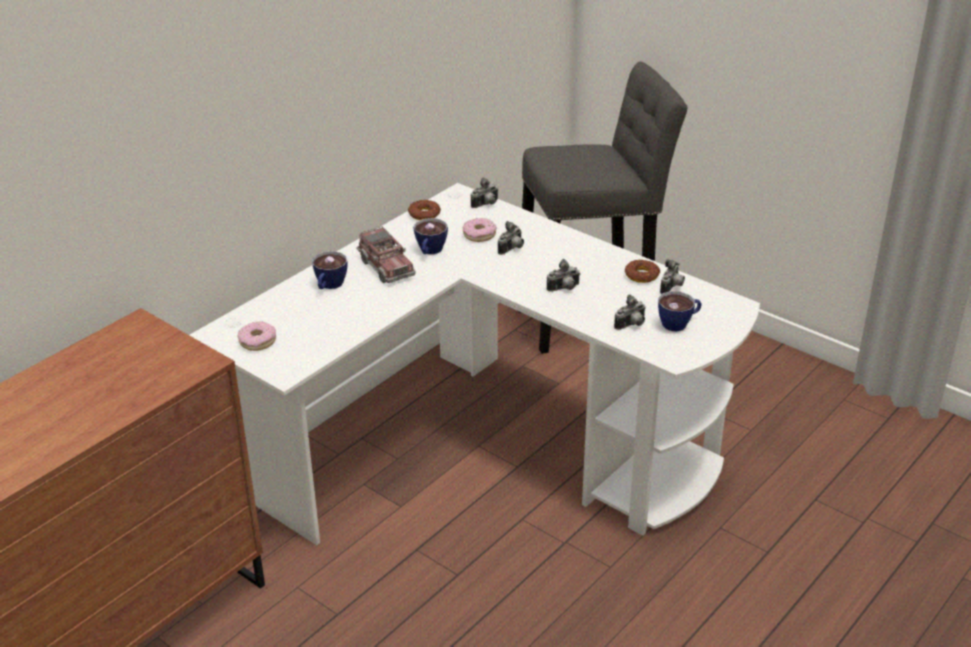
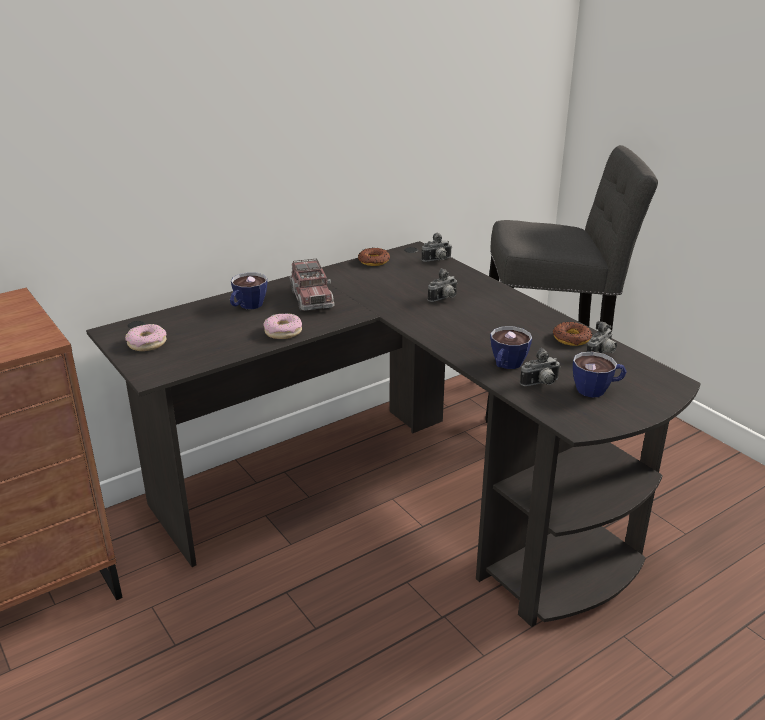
camera: 15 degrees right, 5 degrees down
(429, 251) = (361, 291): cup -> cup (506, 366)
(479, 235) = (417, 283): donut -> donut (283, 332)
(481, 445) = (395, 498): white desk -> black desk
(564, 289) = (481, 340): camera -> none

